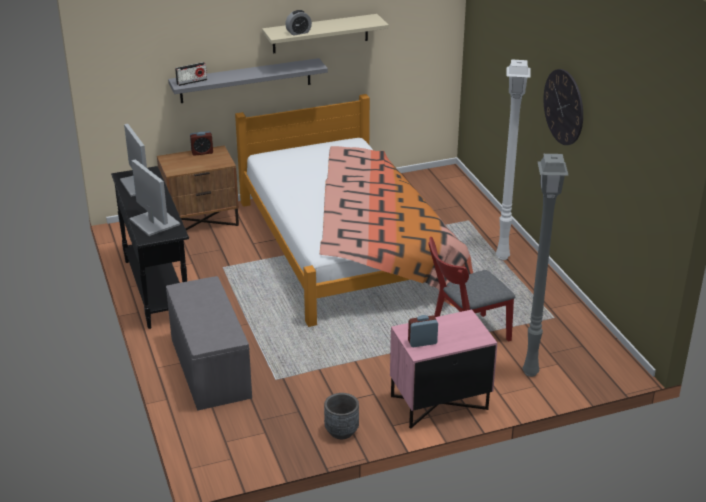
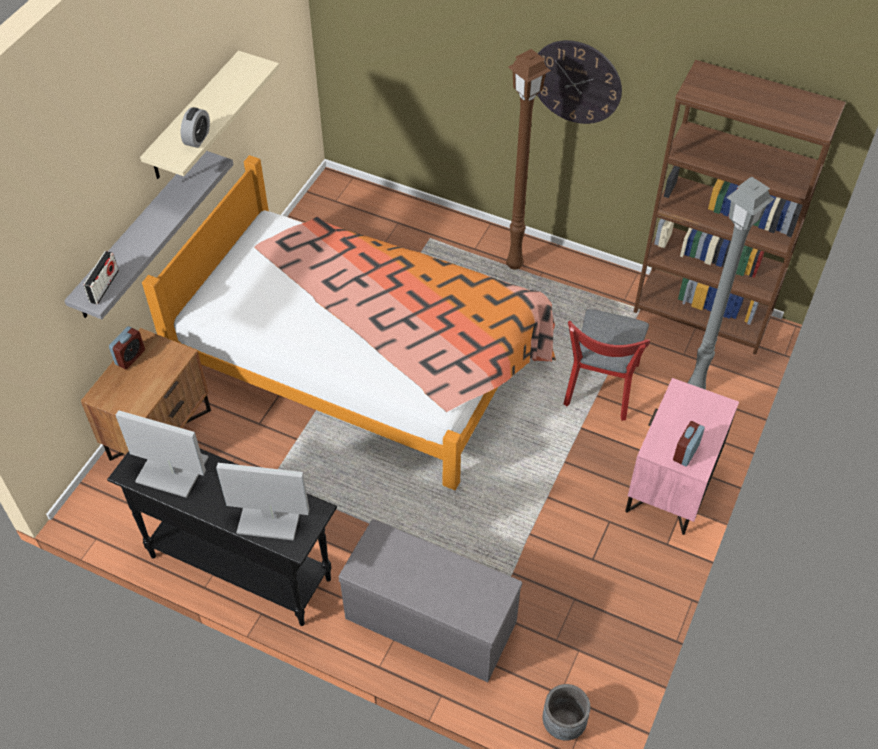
camera: 45 degrees left, 20 degrees up
(341, 431) = (637, 589): grey planter -> grey planter (563, 723)
(501, 257) = (514, 266): white floor lamp -> brown floor lamp
(594, 343) = (702, 315): none -> brown bookcase

